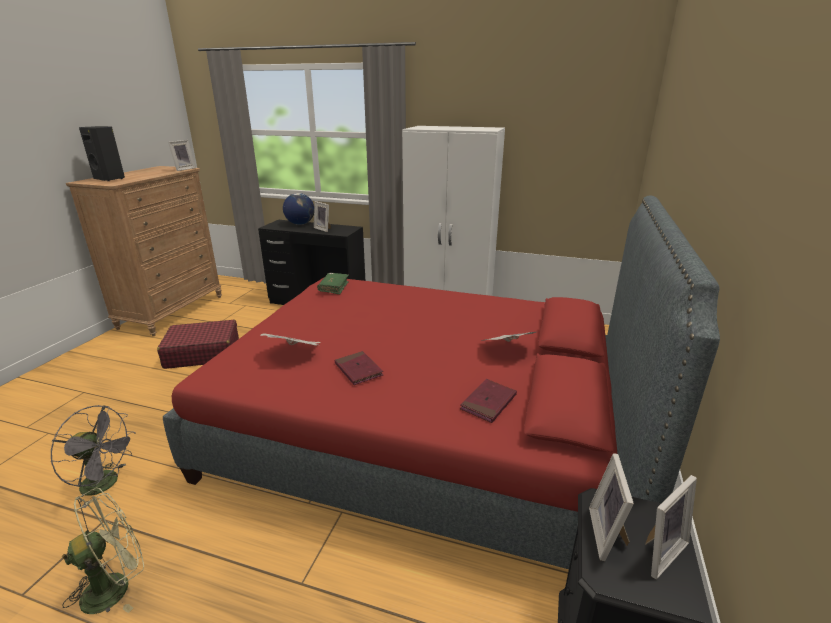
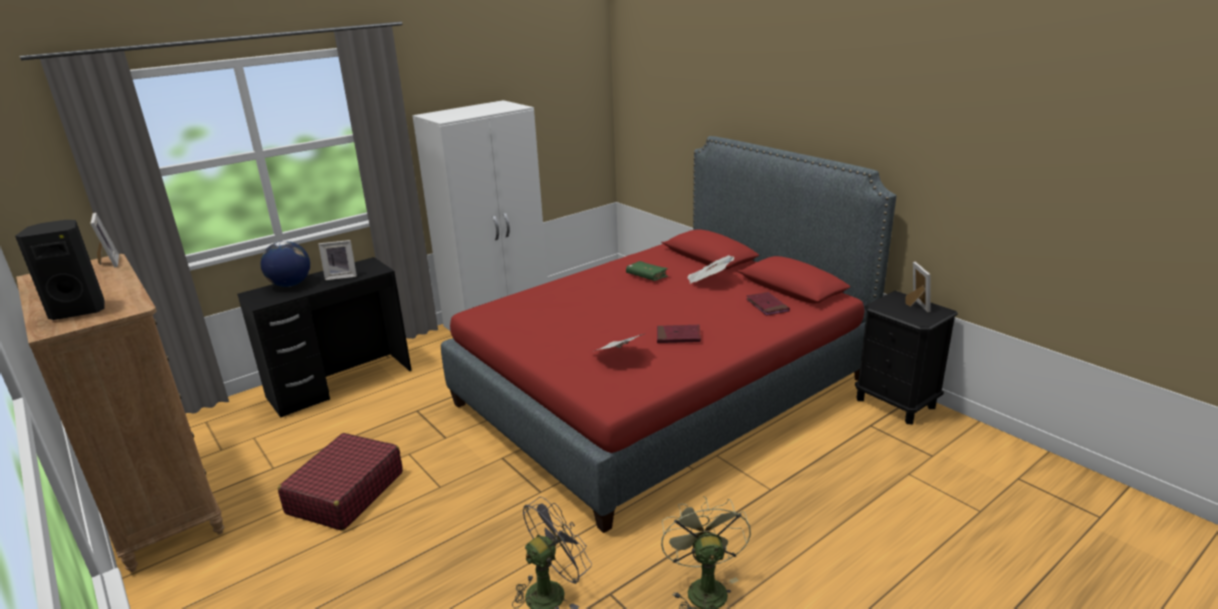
camera: 55 degrees left, 0 degrees up
(334, 287) = (503, 313): green book -> green book (646, 276)
(609, 534) = (899, 311): picture frame -> none

